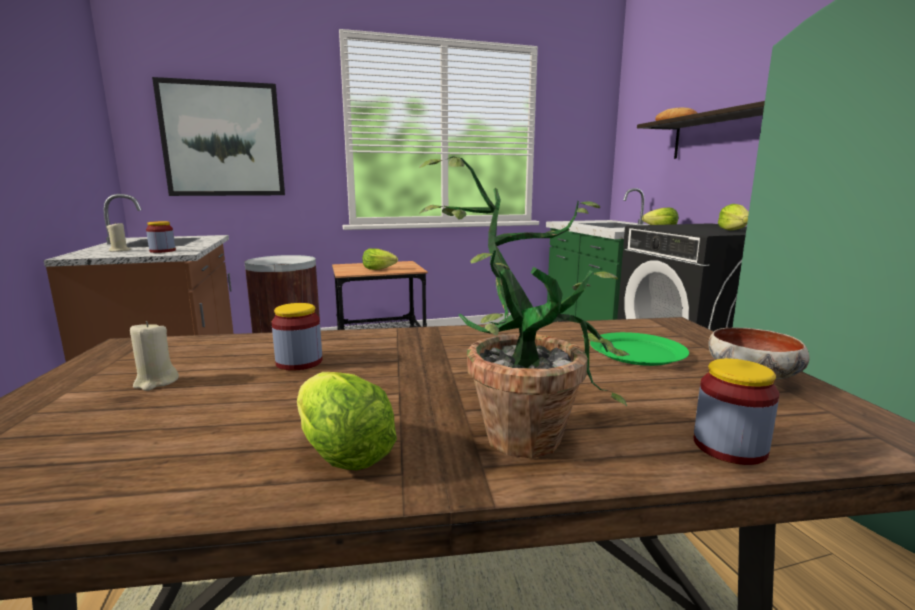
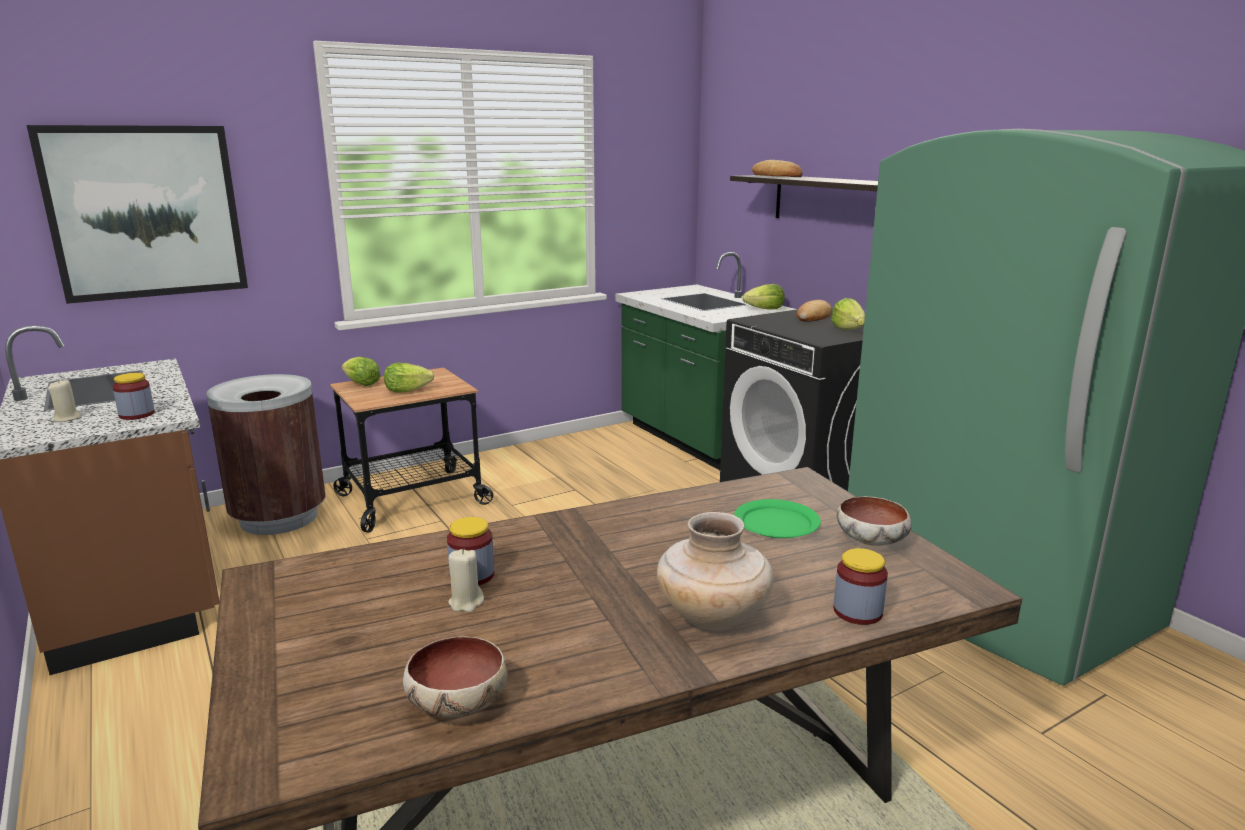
camera: 15 degrees left, 5 degrees up
(147, 478) = (456, 703): none -> bowl
(156, 382) = (353, 619): beige candle -> beige candle (466, 602)
(342, 454) = (588, 661): lettuce -> lettuce (361, 384)
(526, 427) = (713, 617): potted plant -> beige vase
(701, 226) = (813, 317): none -> bread

